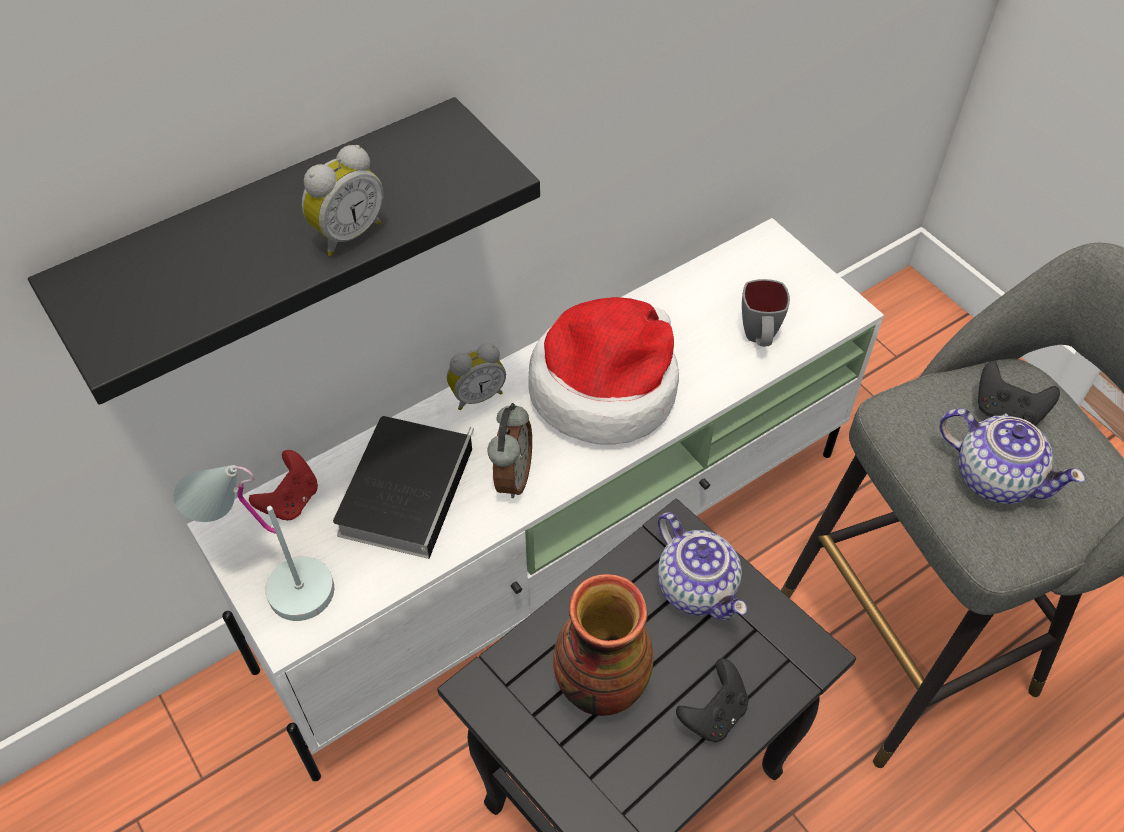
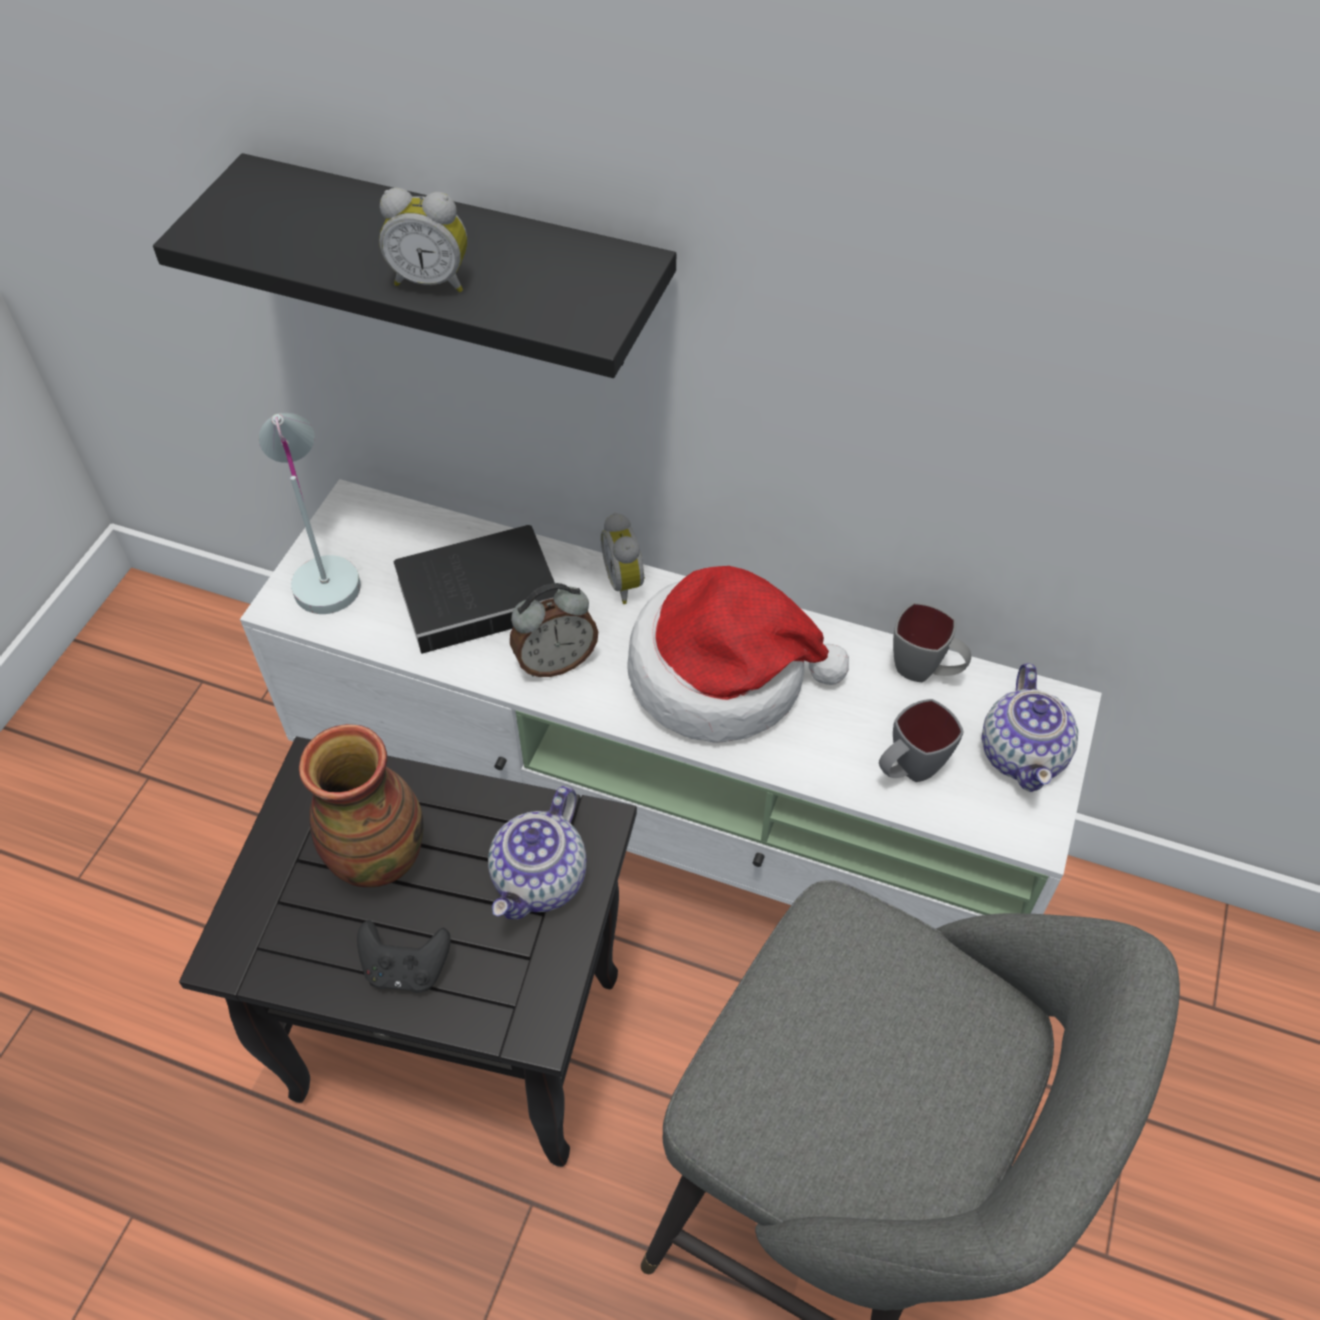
camera: 55 degrees right, 0 degrees up
(291, 500) = (410, 527): red game controller -> none
(477, 395) = (627, 582): alarm clock -> alarm clock turned 45 degrees clockwise
(691, 285) = (925, 672): none -> grey mug
(994, 476) = (816, 1055): teapot -> teapot (1023, 753)
(1006, 412) = (927, 1027): black game controller -> none

